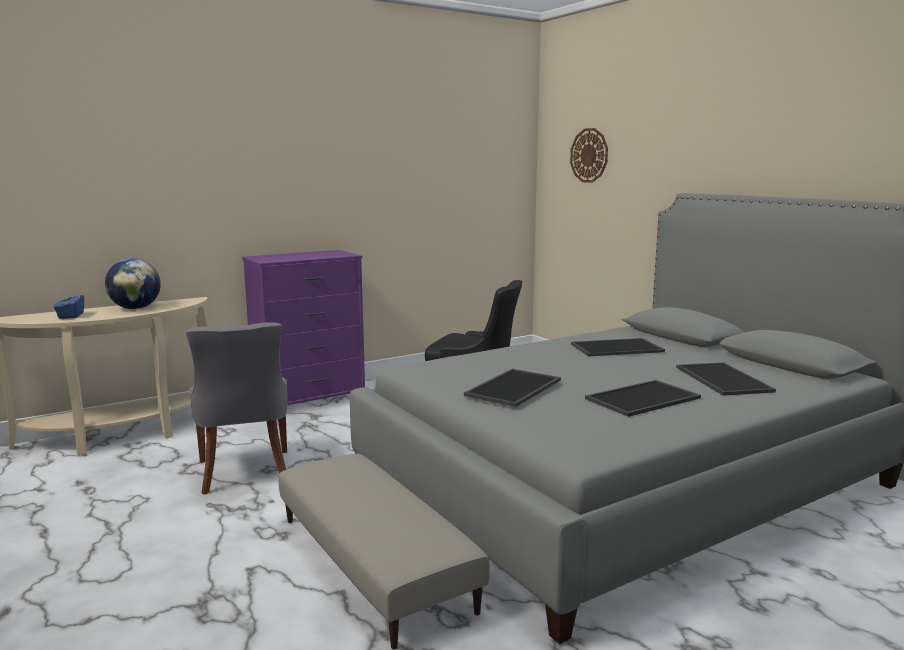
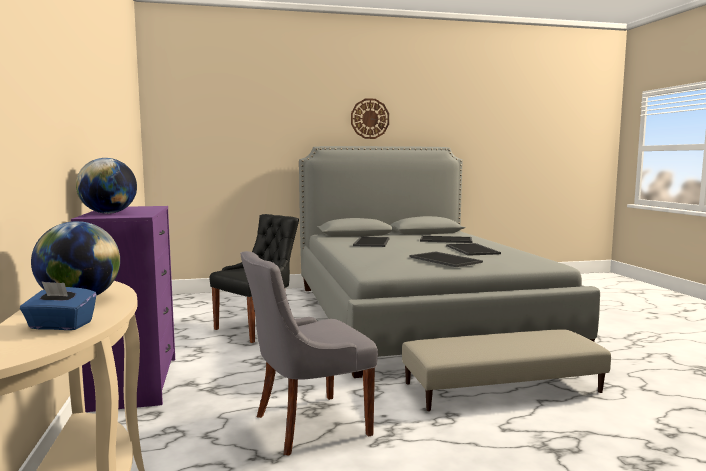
camera: 70 degrees left, 5 degrees down
(245, 472) = (308, 425): grey chair -> grey chair turned 150 degrees clockwise
(283, 256) = (108, 213): none -> globe
(589, 155) = (211, 120): wall clock -> wall clock (370, 118)

